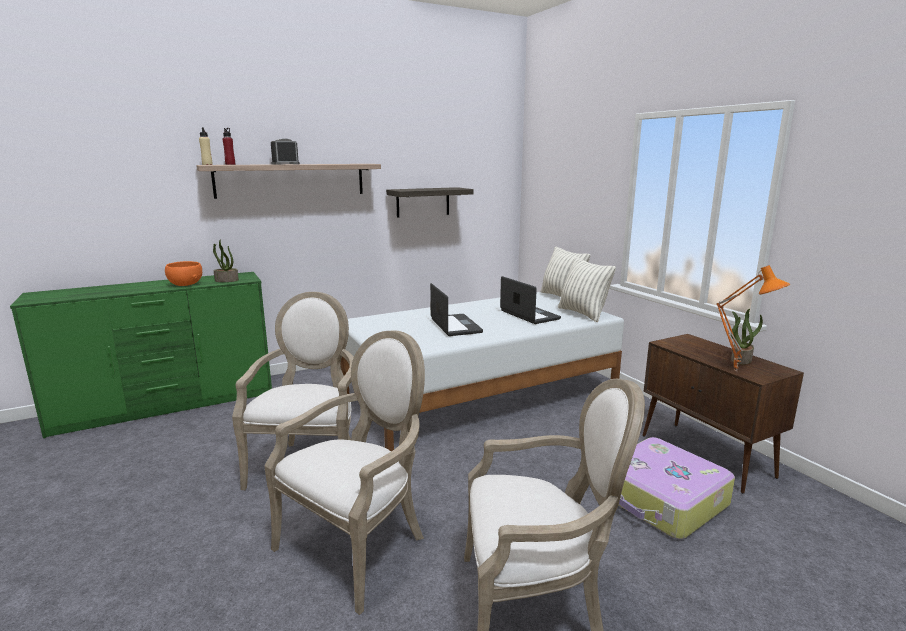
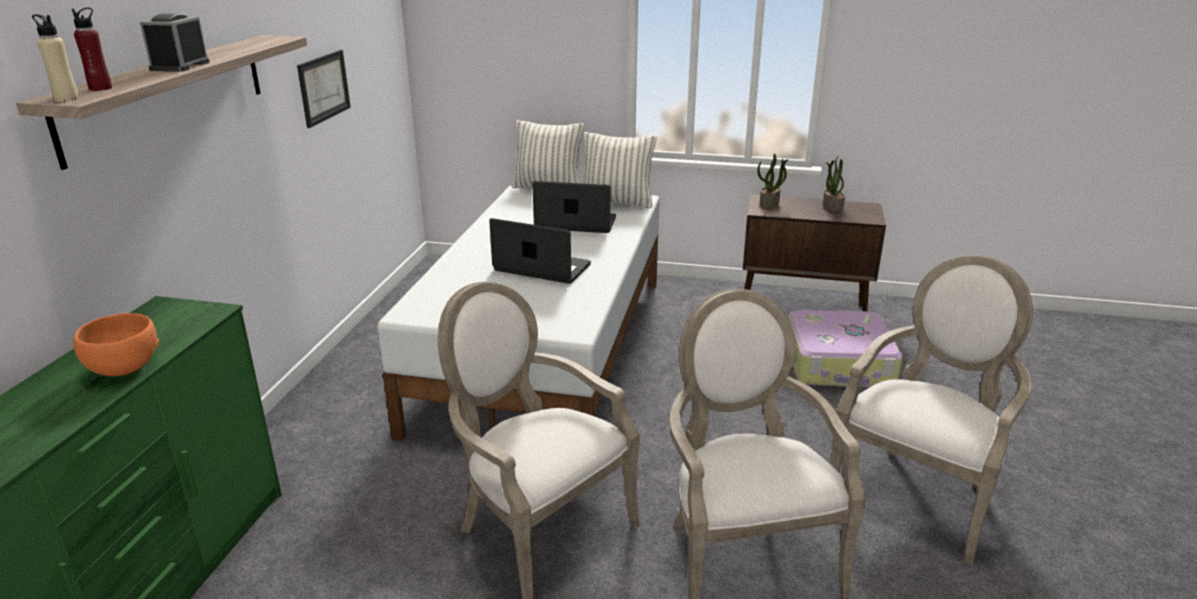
camera: 50 degrees left, 10 degrees up
(226, 280) = (177, 329): potted plant -> potted plant (769, 203)
(423, 202) = (323, 87): shelf -> picture
(737, 370) = (851, 218): orange table lamp -> none

